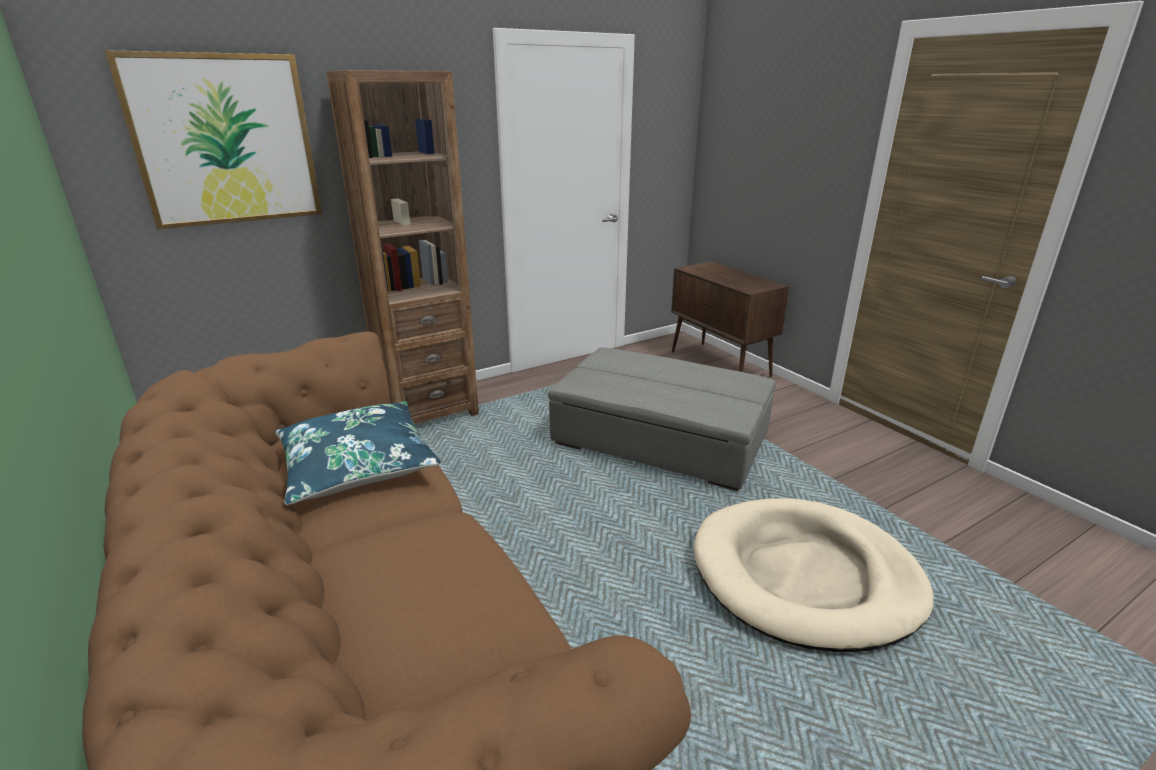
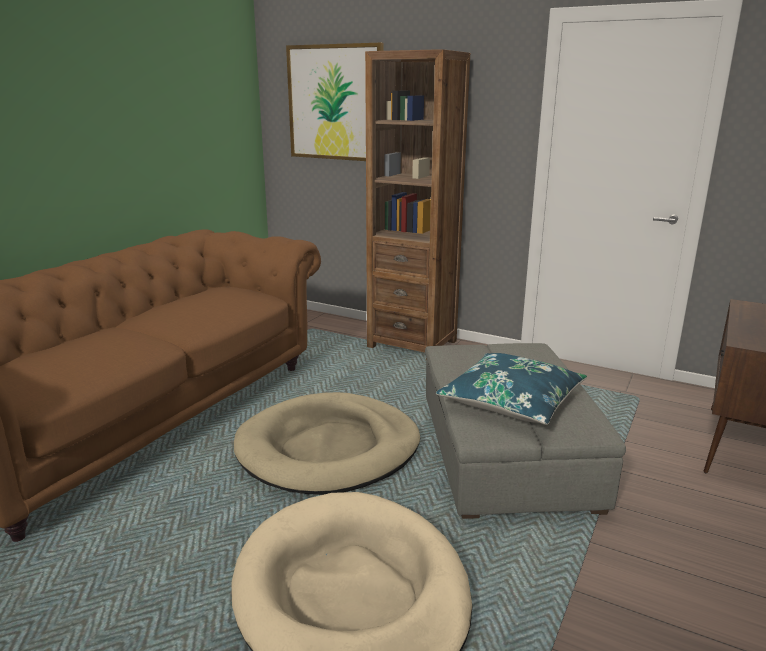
camera: 60 degrees right, 5 degrees down
(357, 465) = (200, 307): blue pillow -> blue pillow (511, 401)
(582, 523) = (329, 449): none -> beige dog bed

